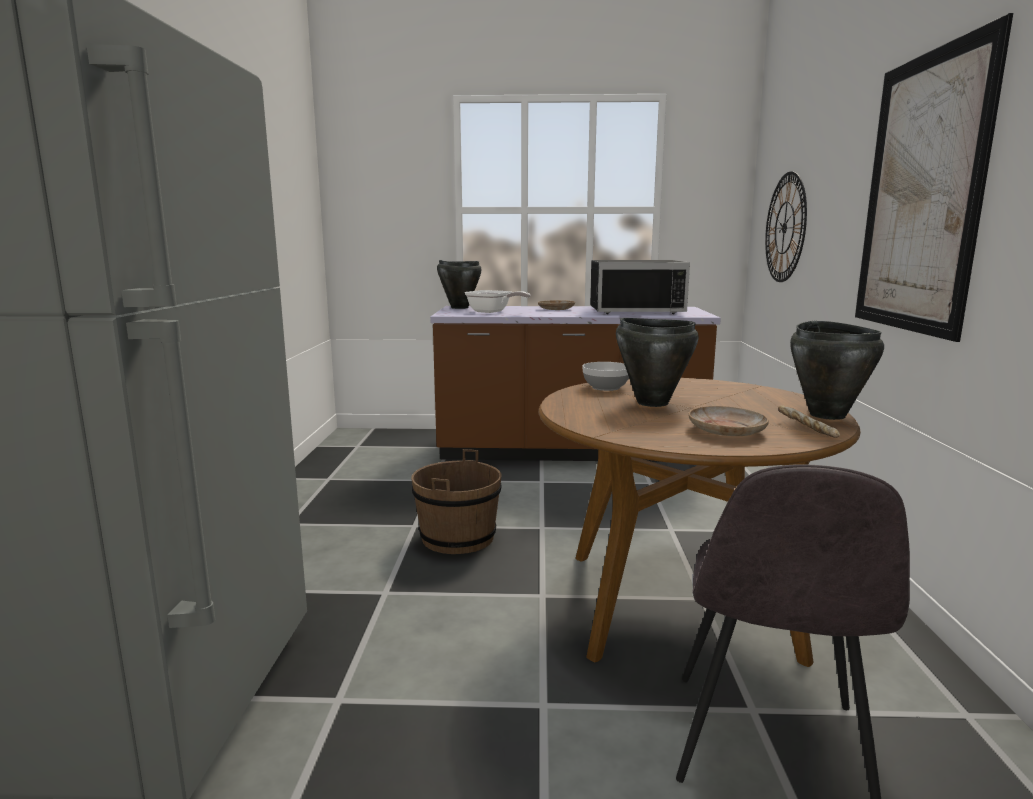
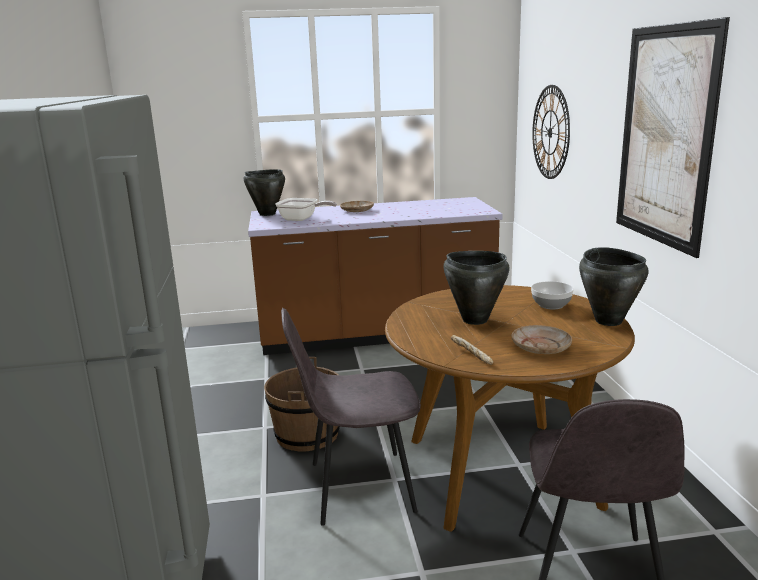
camera: 10 degrees left, 5 degrees up
(496, 598) = (357, 487): none -> grey chair
(605, 387) = (431, 304): bowl -> bowl (551, 305)
(635, 310) = (427, 208): black microwave -> none
(806, 429) = (597, 339): bread -> bread (471, 355)

